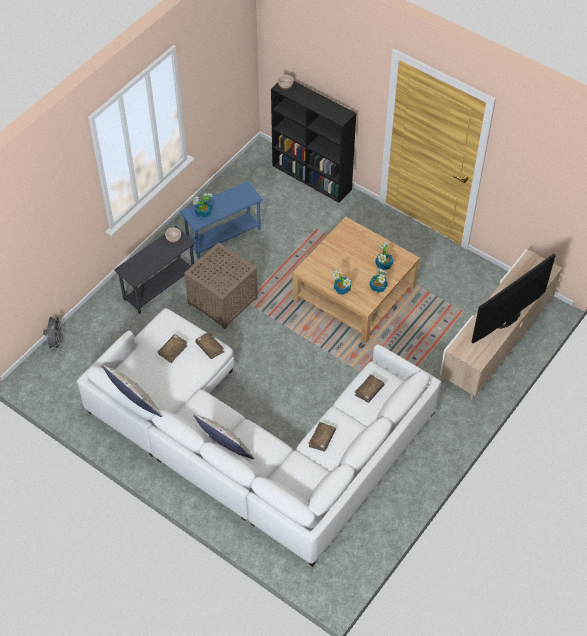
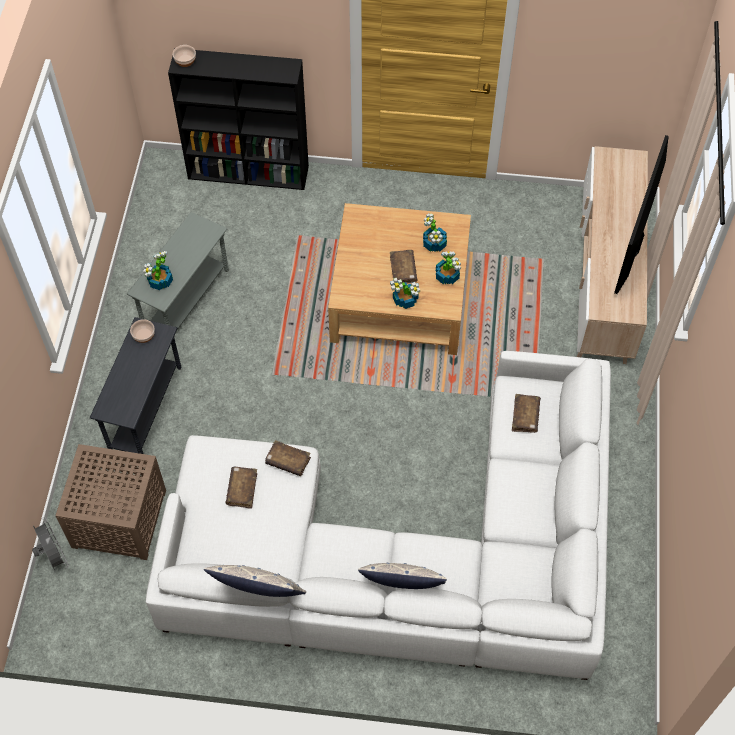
camera: 30 degrees left, 5 degrees up
(223, 236) = (186, 300): blue side table -> grey side table
(223, 301) = (243, 388): brown side table -> brown side table (120, 520)
(322, 439) = (511, 509): brown book -> brown book (403, 270)

